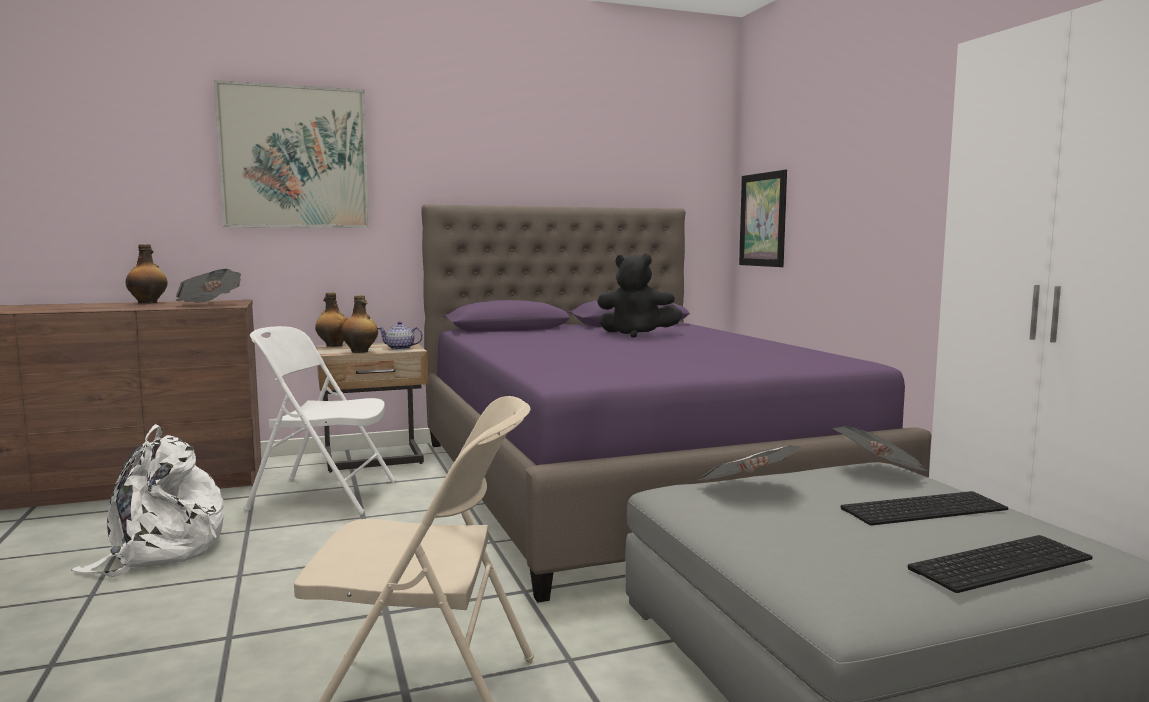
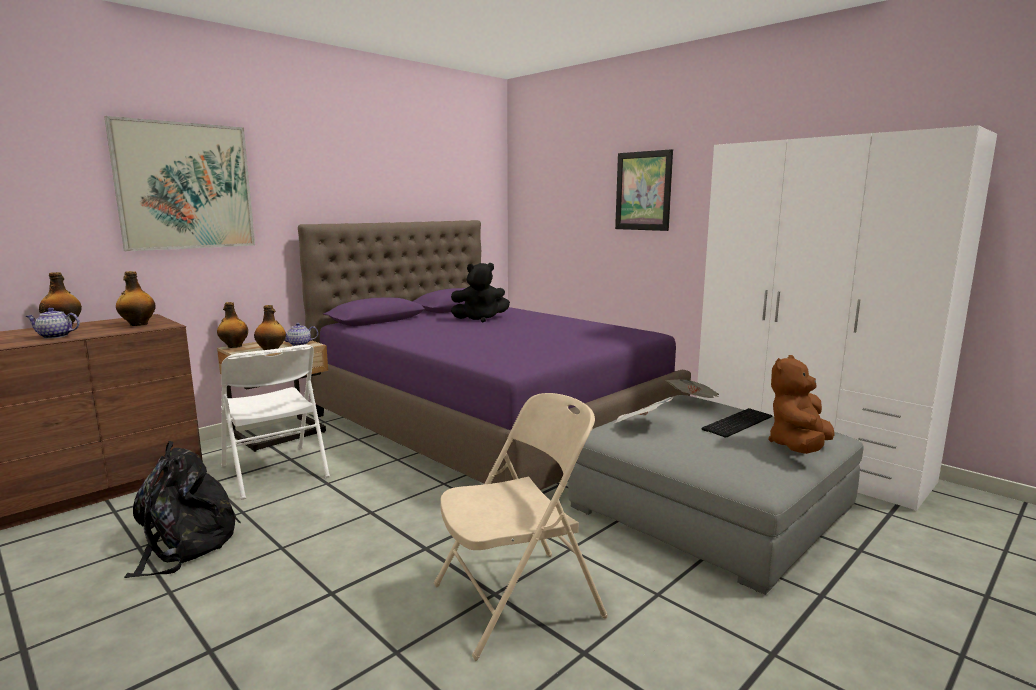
camera: 25 degrees left, 5 degrees up
(118, 307) = (54, 336): none -> teapot
(159, 551) = (184, 544): white backpack -> black backpack
(209, 304) = (138, 324): newspaper -> bottle
(324, 495) = (274, 471): white chair -> white chair turned 105 degrees counterclockwise
(763, 219) = (533, 228): picture -> picture (643, 191)
(999, 562) = (798, 447): keyboard -> brown plush toy

